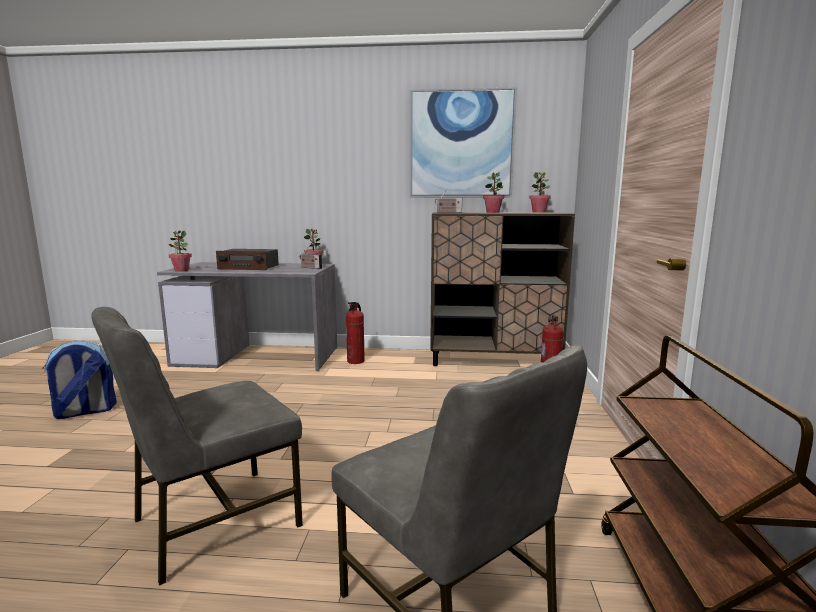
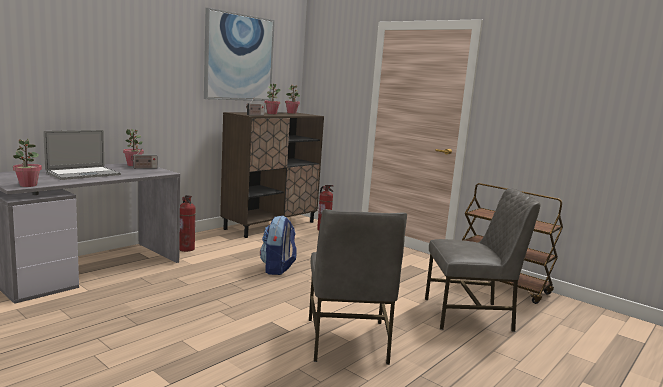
camera: 55 degrees left, 0 degrees up
(84, 412) = (63, 356): backpack -> backpack (278, 269)
(249, 267) = (83, 174): radio -> laptop

